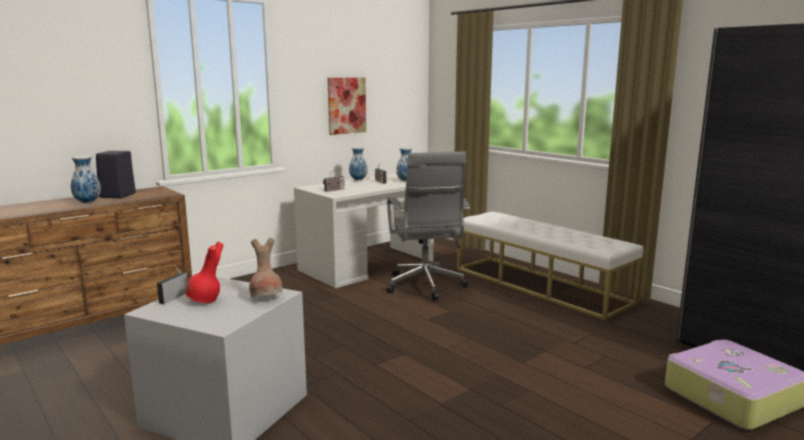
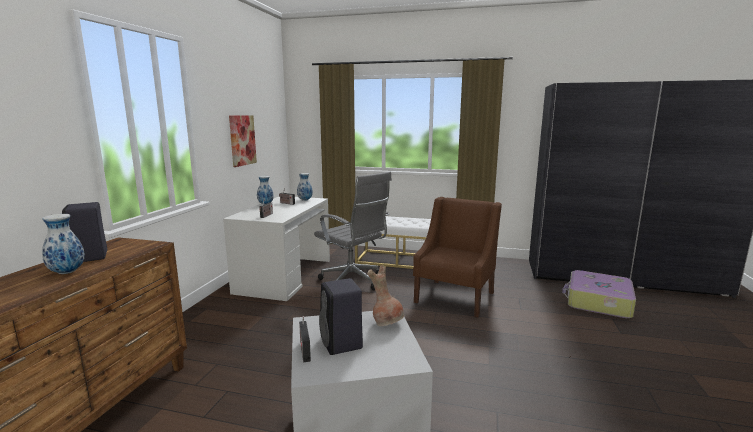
camera: 35 degrees left, 0 degrees up
(205, 301) = (342, 344): red vase -> black speaker
(518, 331) = (455, 297): none -> brown armchair

